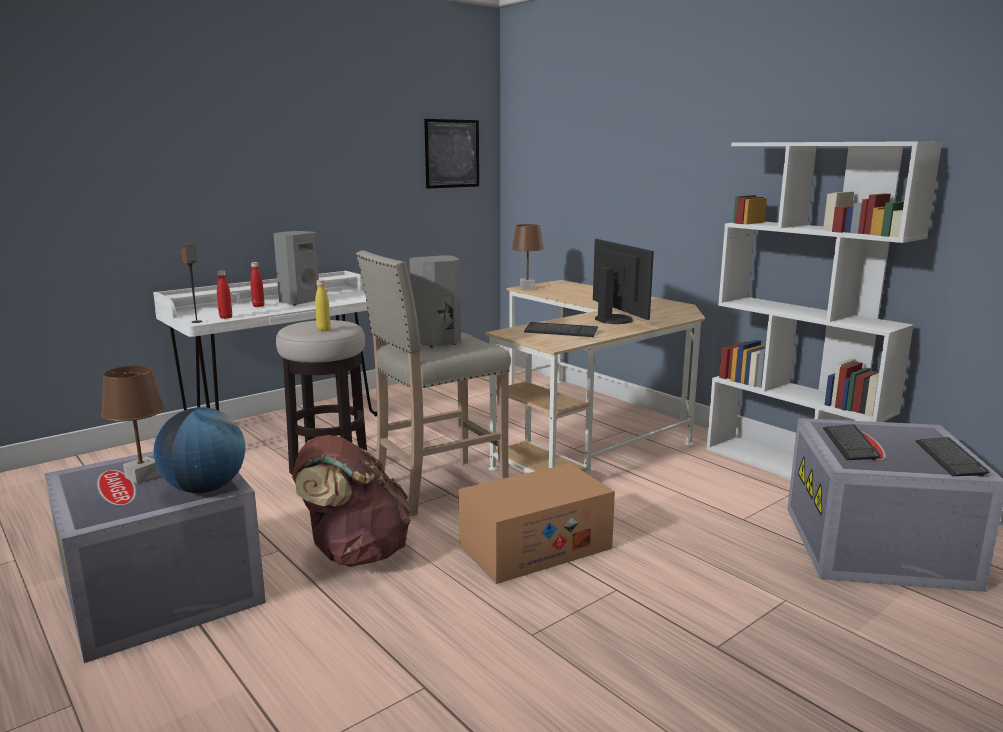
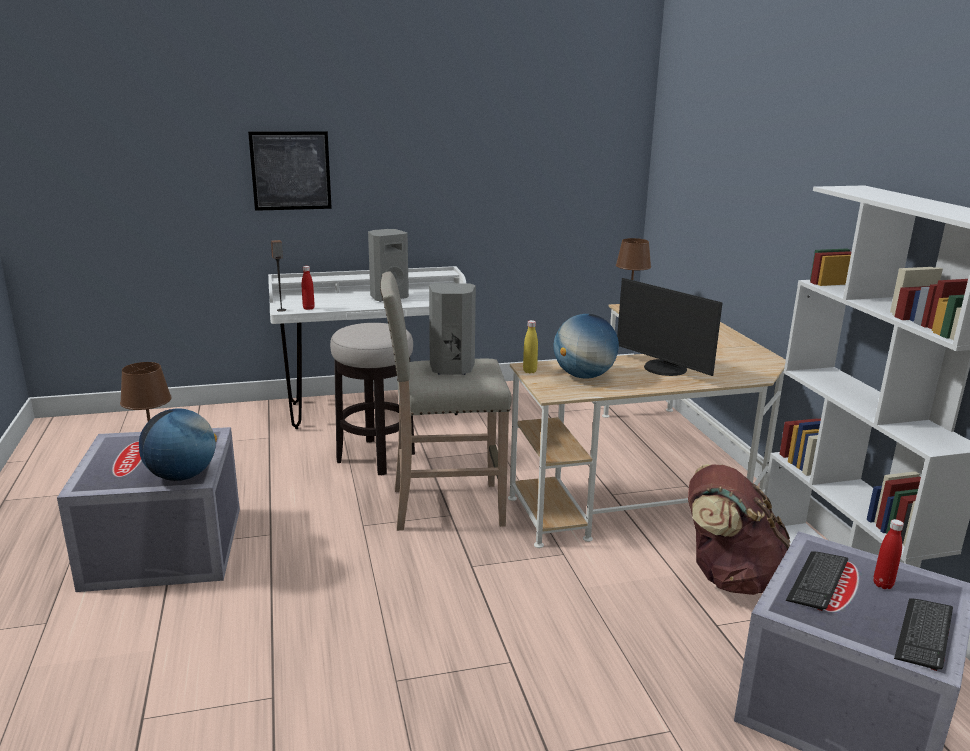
camera: 25 degrees right, 5 degrees up
(258, 306) = (350, 298): red bottle -> red bottle (882, 584)
(323, 330) = (367, 337): yellow bottle -> yellow bottle (529, 371)
(355, 553) = (323, 554): brown backpack -> brown backpack (729, 577)
(452, 153) = (589, 149): picture -> picture (291, 171)
(535, 547) = (476, 594): cardboard box -> none
(561, 331) = (583, 376): keyboard -> globe
(615, 319) = (664, 369): monitor -> monitor turned 135 degrees clockwise

